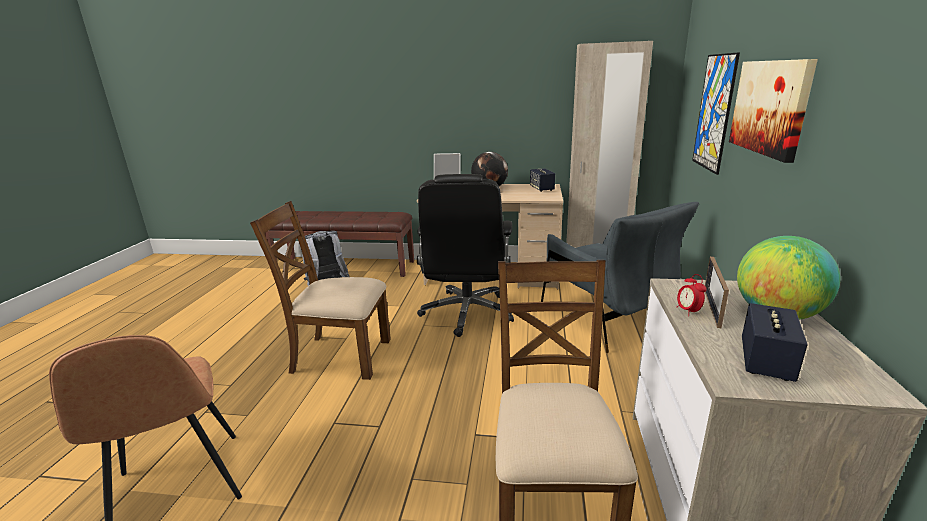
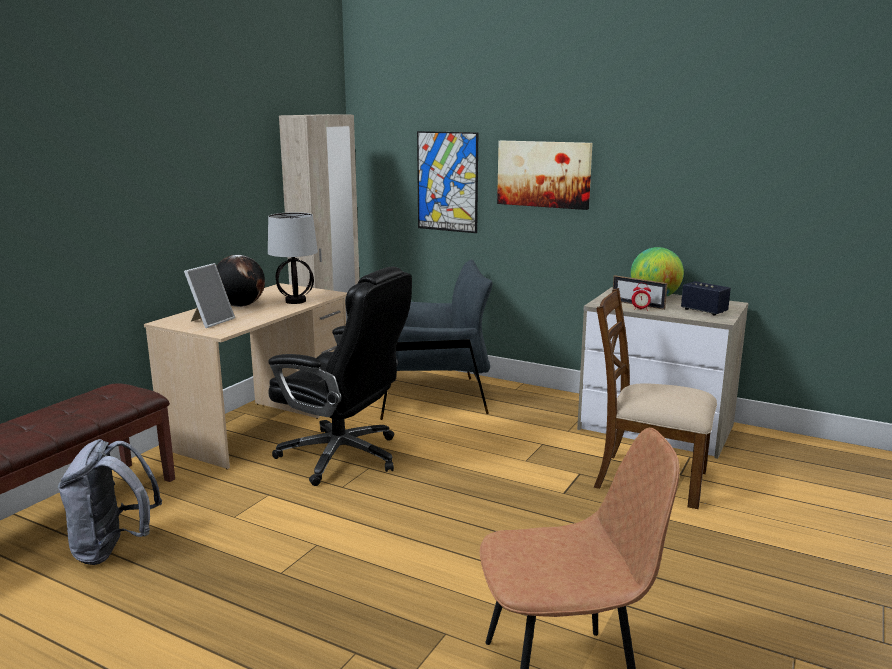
camera: 70 degrees left, 5 degrees down
(340, 356) = (360, 552): brown chair -> none
(518, 195) = (295, 301): none -> table lamp
(541, 188) = (287, 290): speaker -> none

